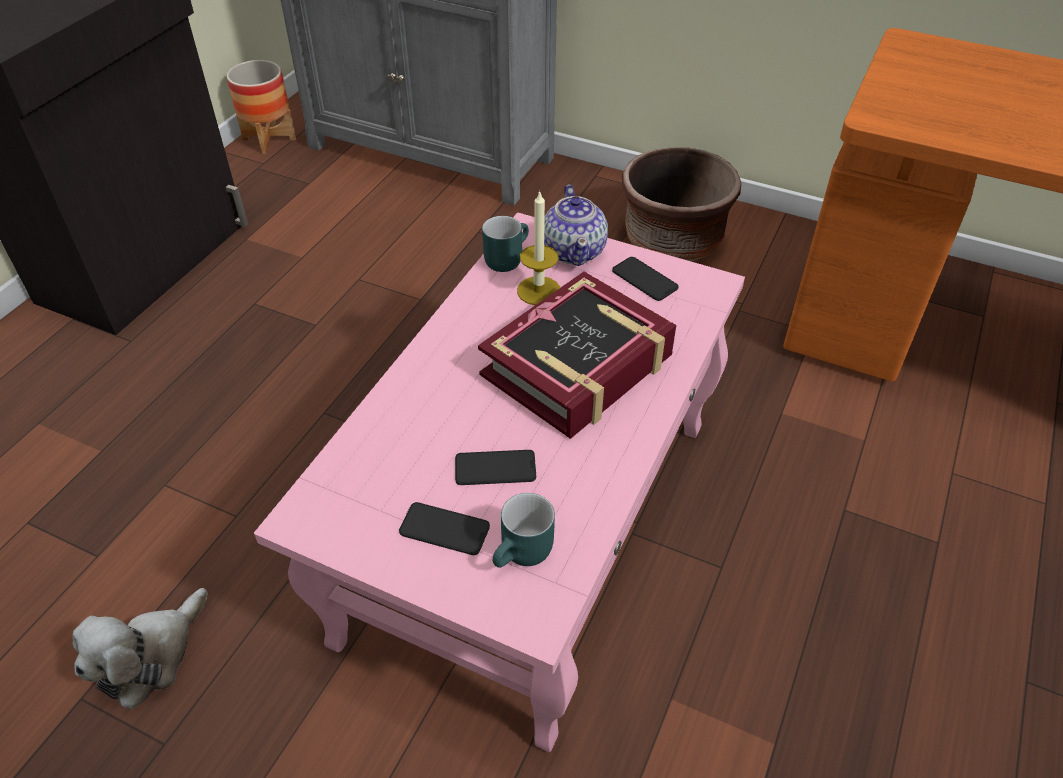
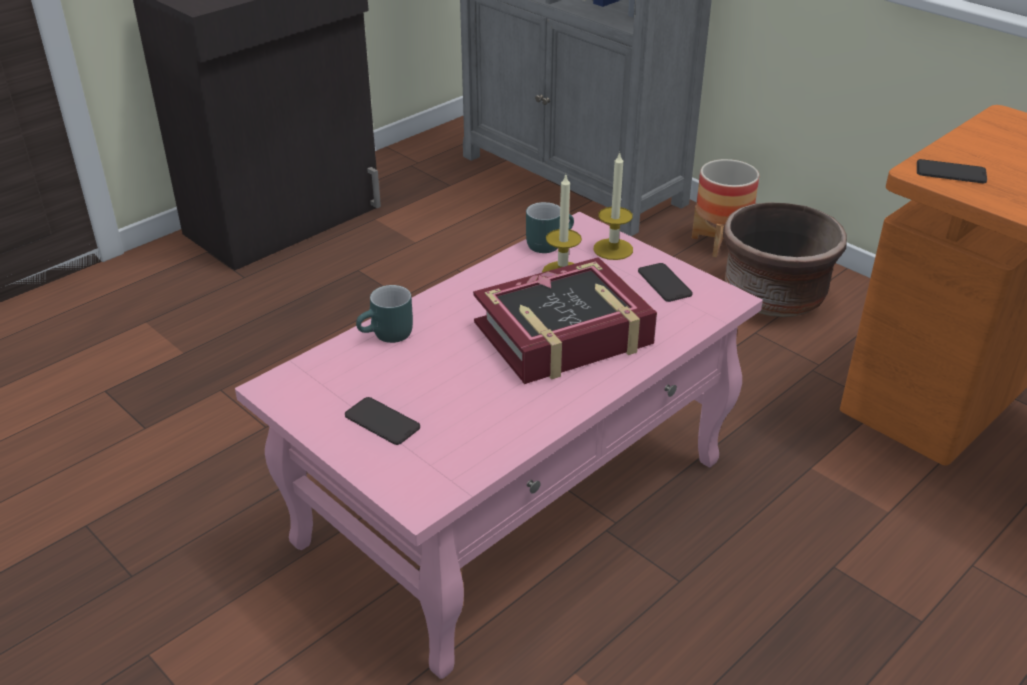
camera: 20 degrees right, 10 degrees down
(150, 657) = (150, 511): plush toy -> none
(269, 139) = (432, 144): planter -> planter (720, 242)
(495, 468) = (448, 390): phone -> phone (951, 172)
(524, 555) = (436, 455): turquoise mug -> turquoise mug (388, 336)
(574, 250) = (613, 249): teapot -> candle

